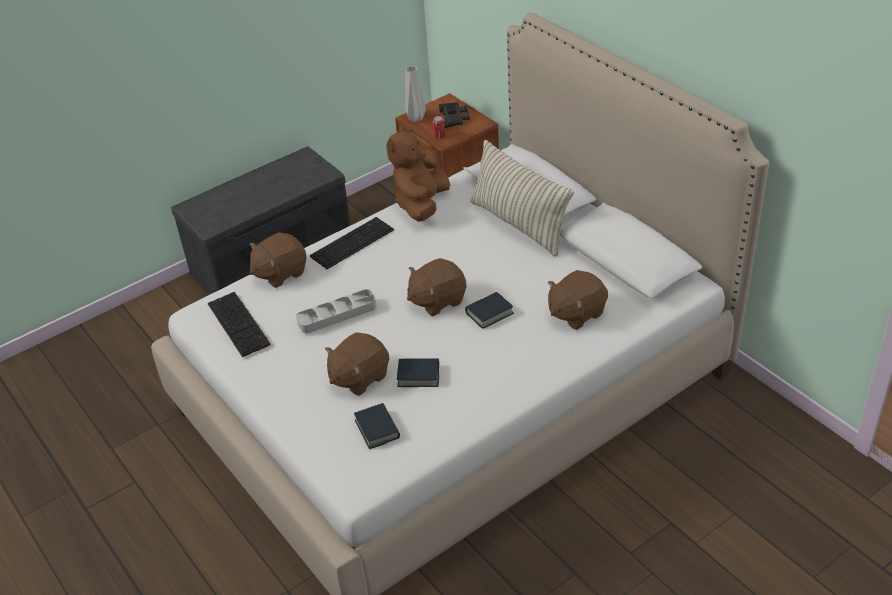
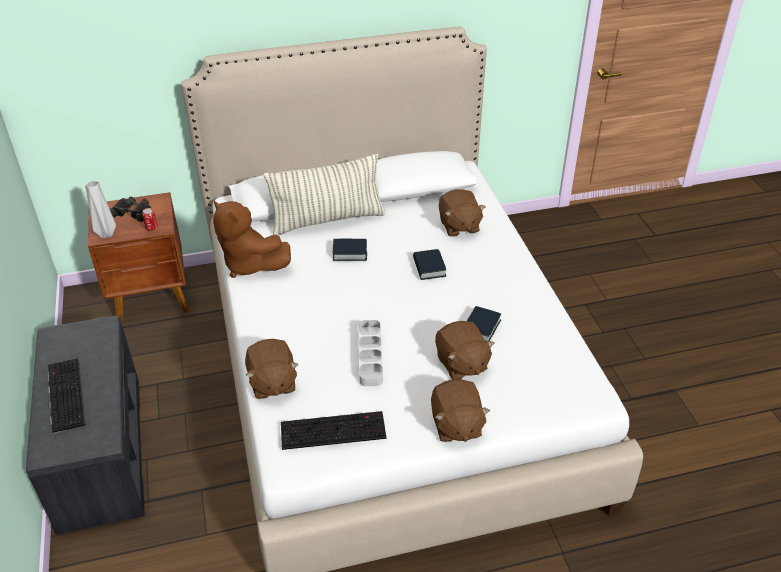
camera: 70 degrees left, 0 degrees up
(352, 242) = (267, 321): keyboard -> keyboard (64, 394)
(377, 429) = (533, 369): book -> book (349, 252)
(437, 300) = (392, 291): brown plush toy -> brown plush toy (456, 425)

